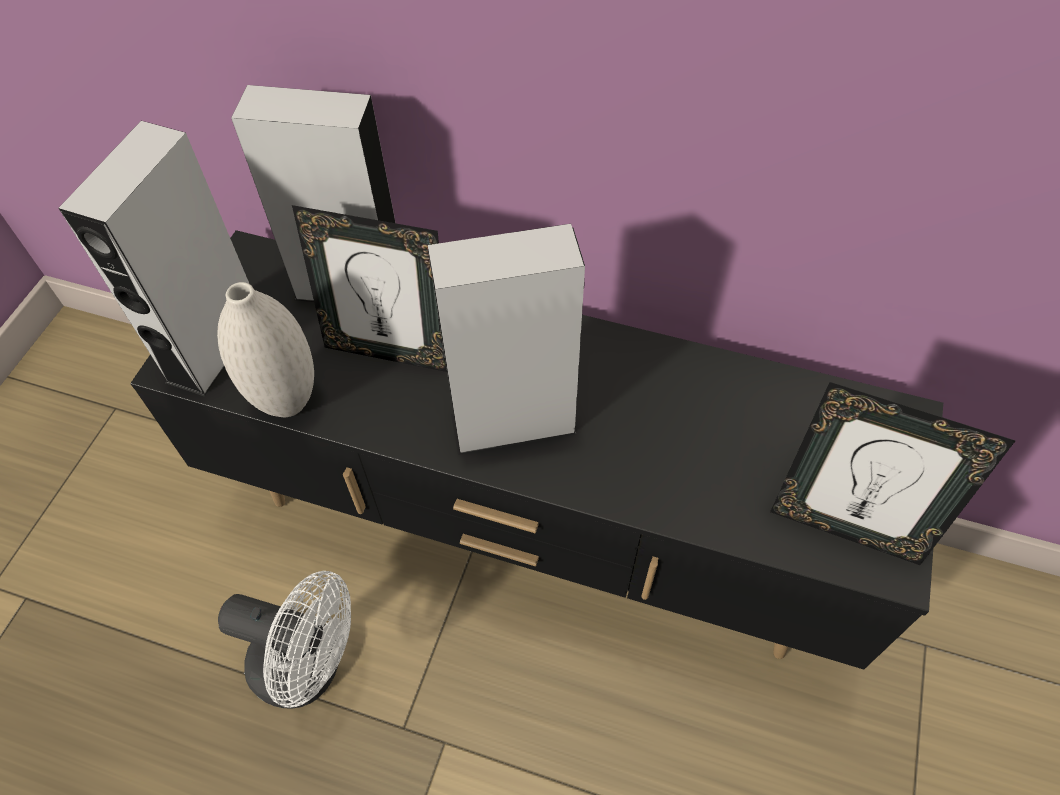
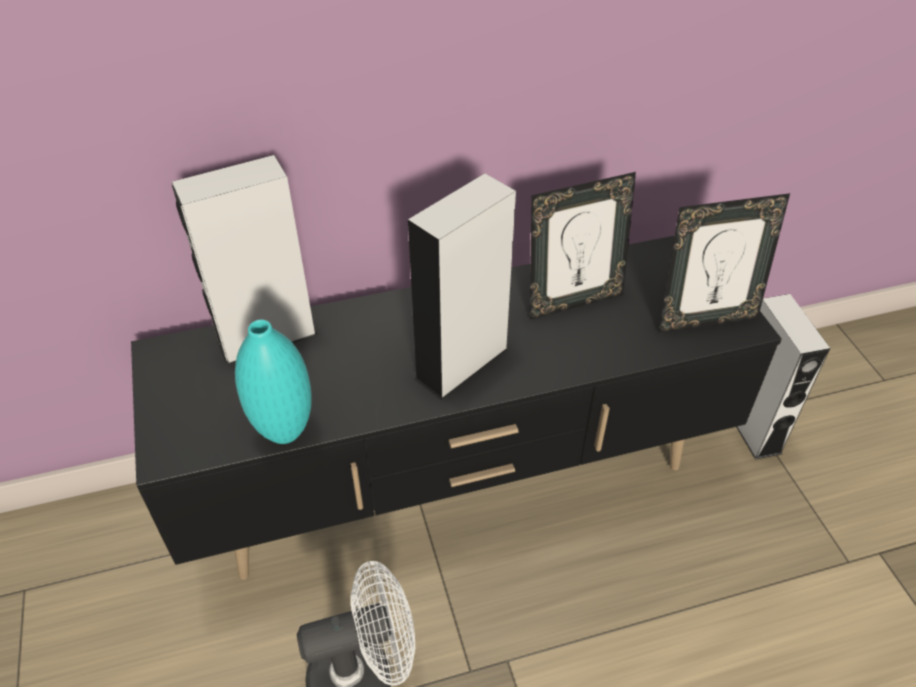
camera: 35 degrees left, 10 degrees down
(215, 346) = (189, 424): grey speaker -> grey speaker (751, 428)
(287, 402) = (284, 431): white vase -> turquoise vase
(389, 351) = (333, 362): picture frame -> picture frame (573, 301)

